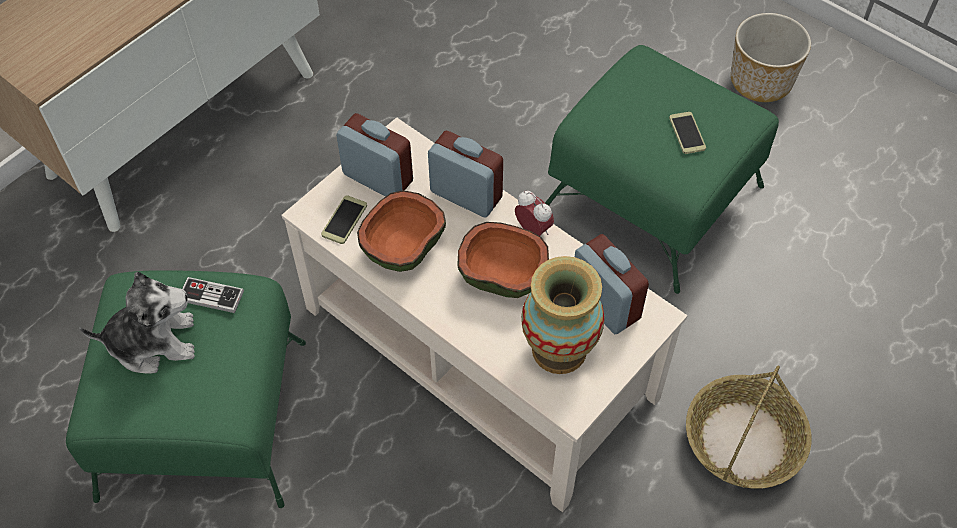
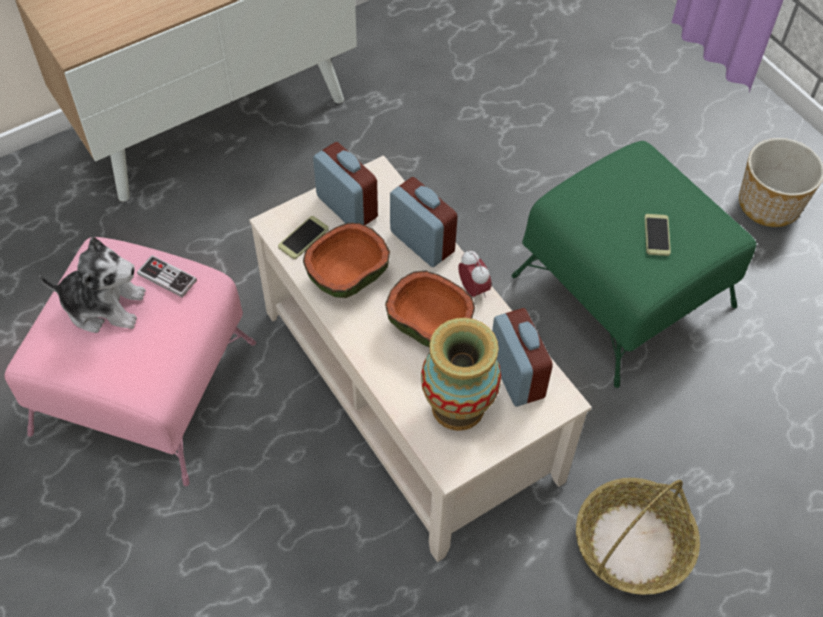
camera: 15 degrees right, 0 degrees up
(205, 416) = (146, 386): green ottoman -> pink ottoman

